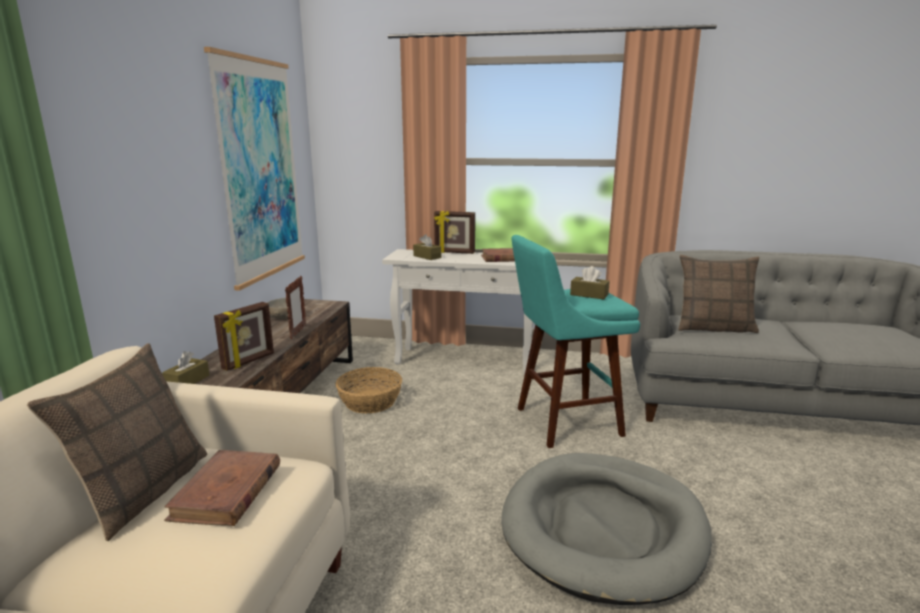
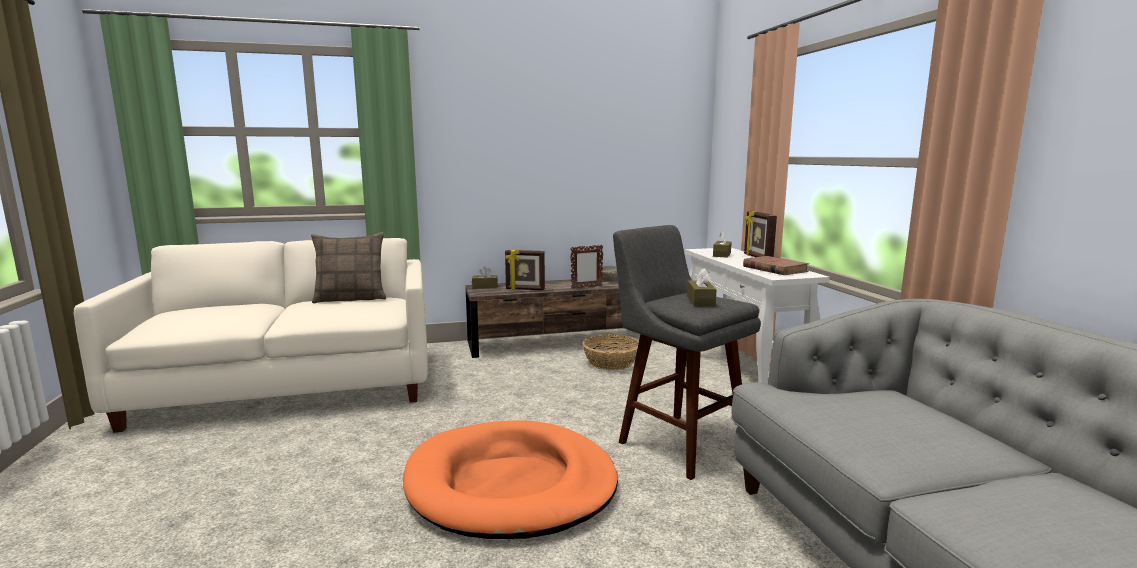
camera: 65 degrees right, 5 degrees down
(227, 492) = (351, 307): brown book -> none
(260, 170) = (621, 162): picture -> none
(563, 422) = (677, 442): turquoise stool -> grey stool
(603, 528) = (511, 485): grey dog bed -> orange dog bed
(714, 328) = (857, 406): pillow -> none

